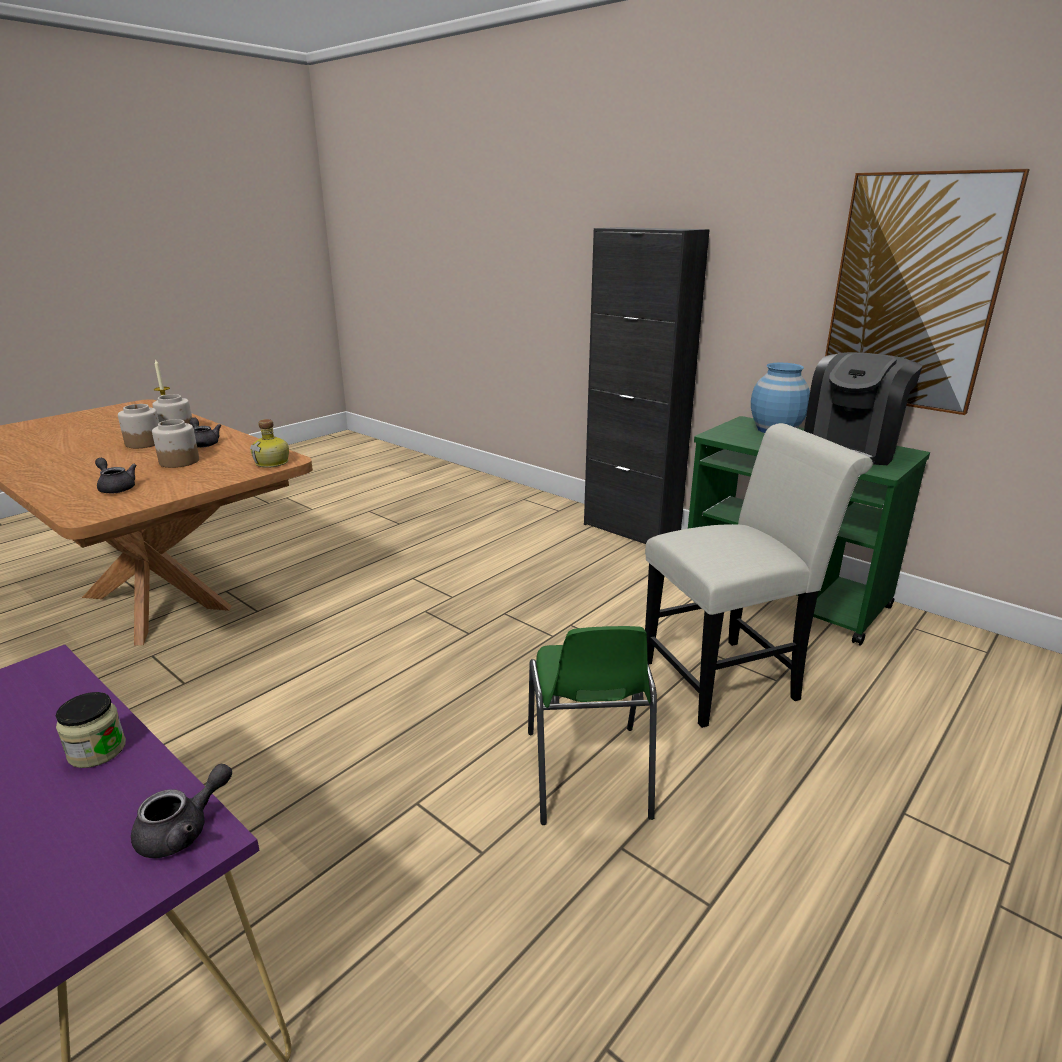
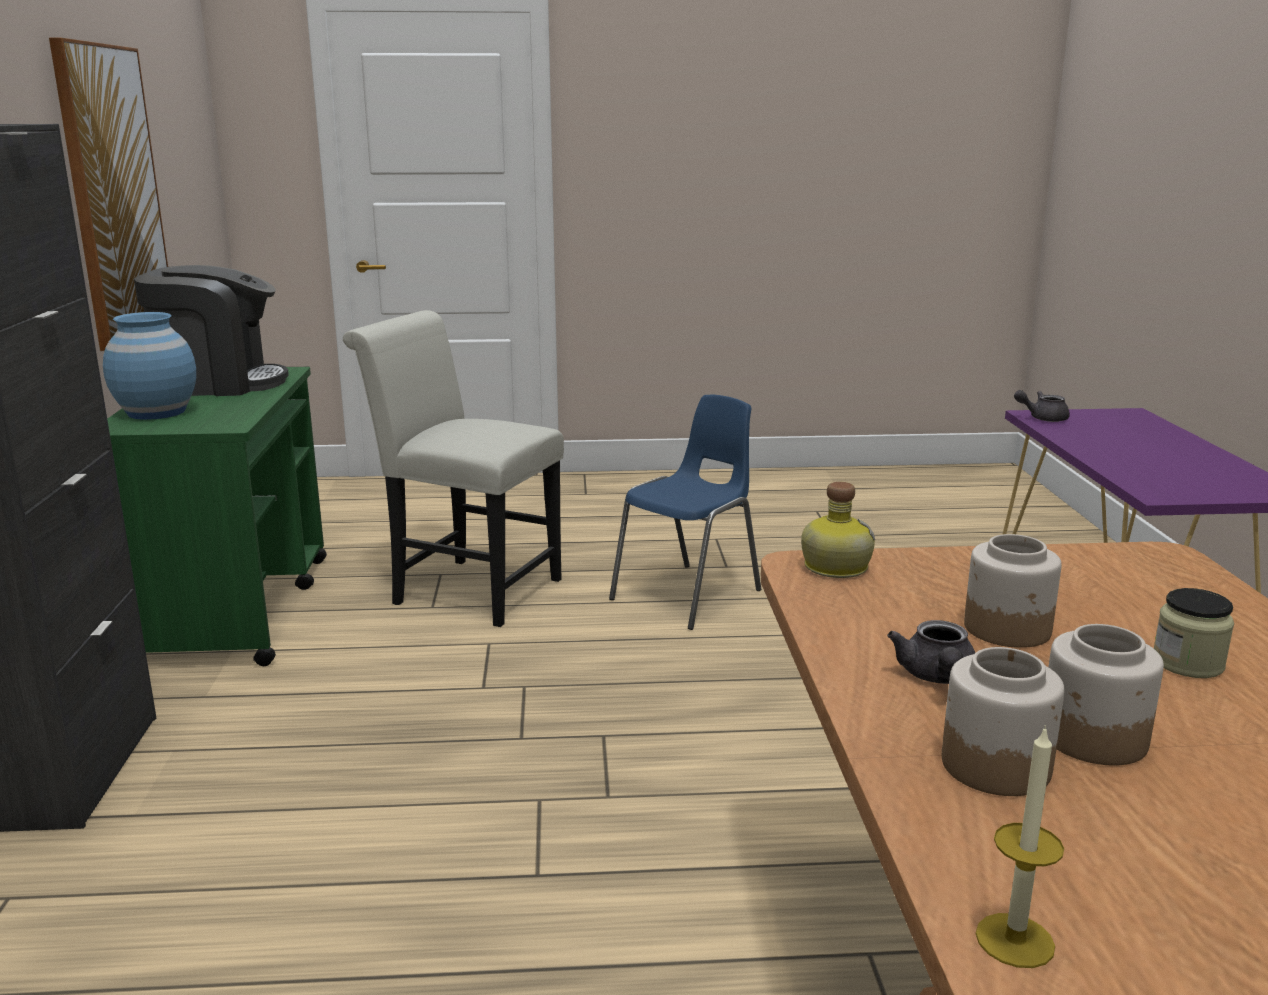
camera: 135 degrees left, 5 degrees down
(97, 750) = (1096, 448): jar -> jar (1187, 663)
(116, 487) = (1131, 597): grey teapot -> none
(587, 774) = (689, 595): green chair -> blue chair

